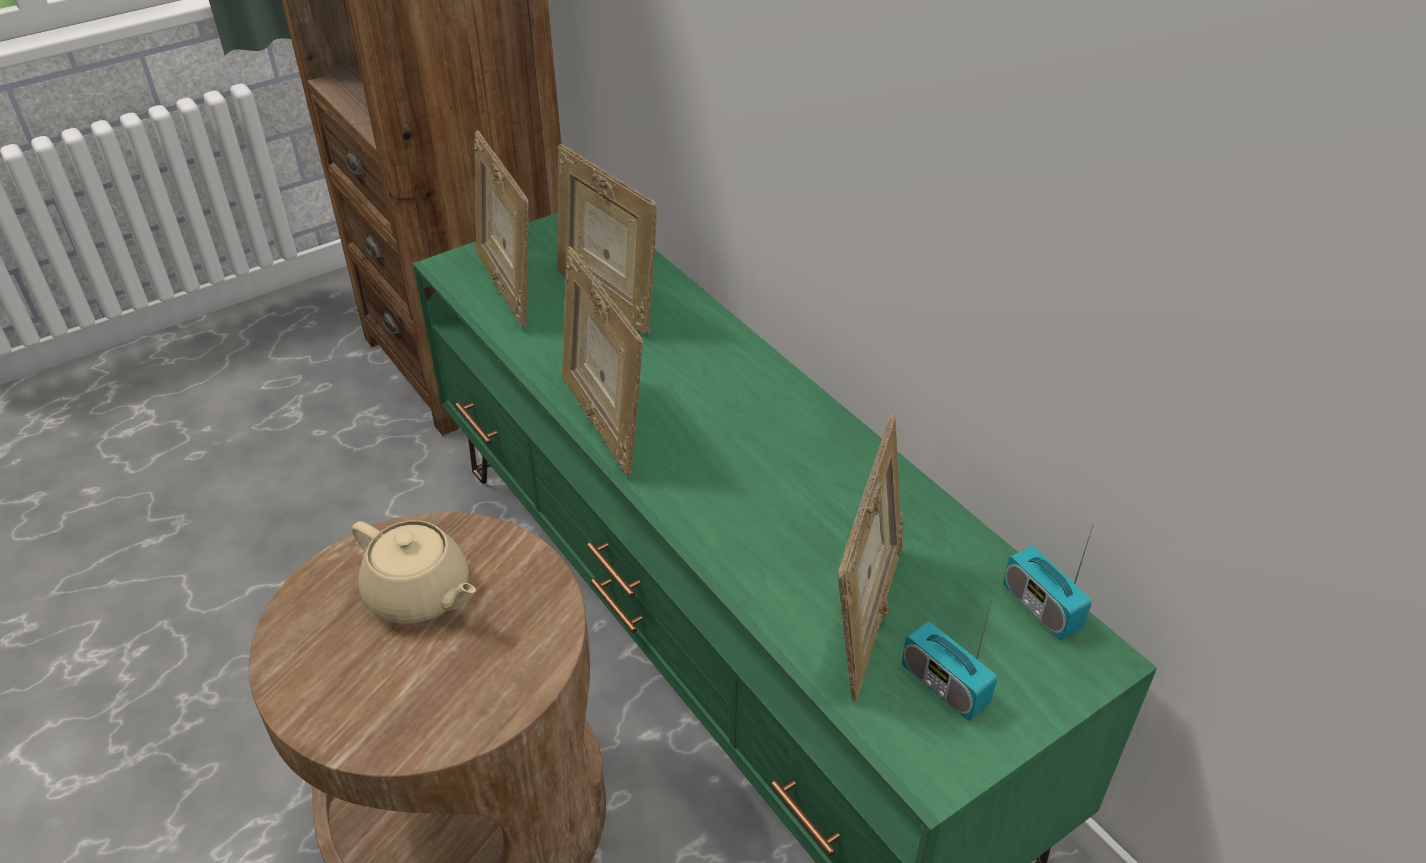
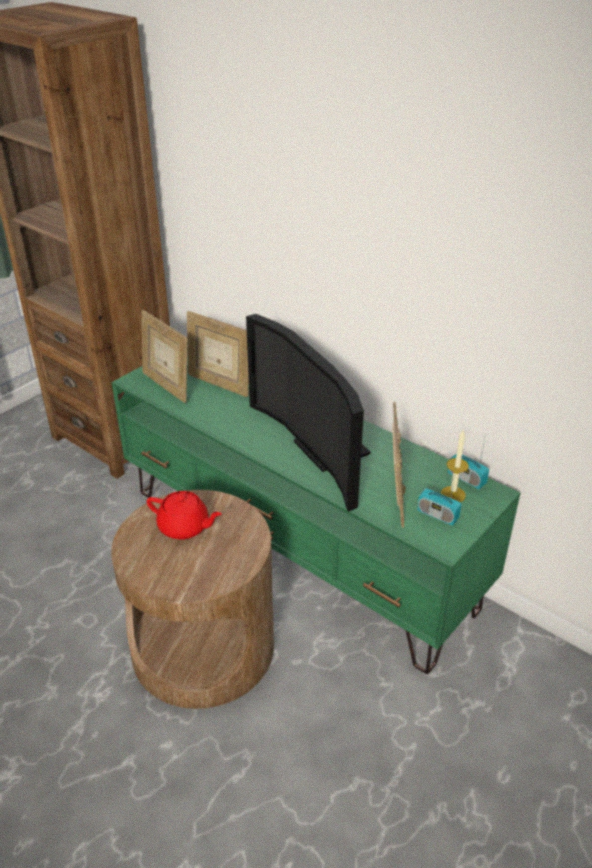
camera: 15 degrees left, 5 degrees down
(419, 595) = (184, 527): beige teapot -> red teapot
(603, 422) = (243, 438): picture frame -> none
(749, 479) = (321, 450): none -> television
(996, 641) = (453, 494): none -> candle

